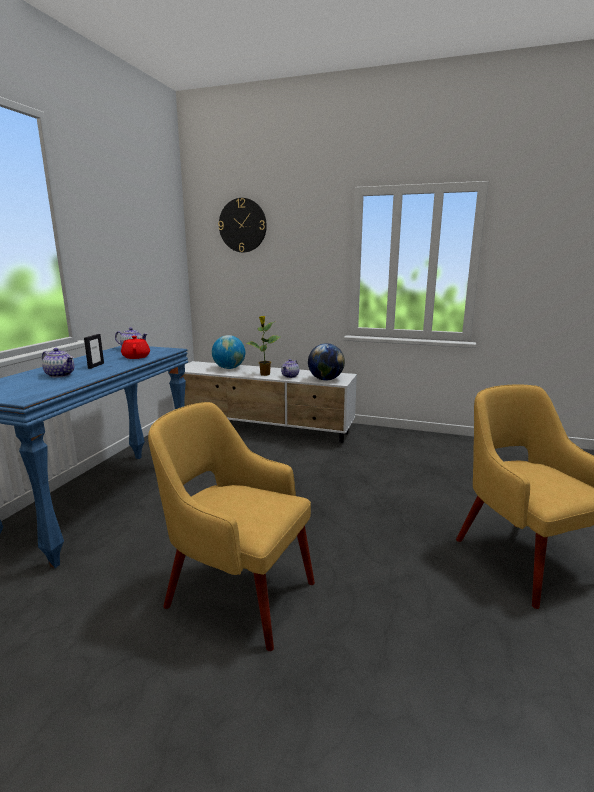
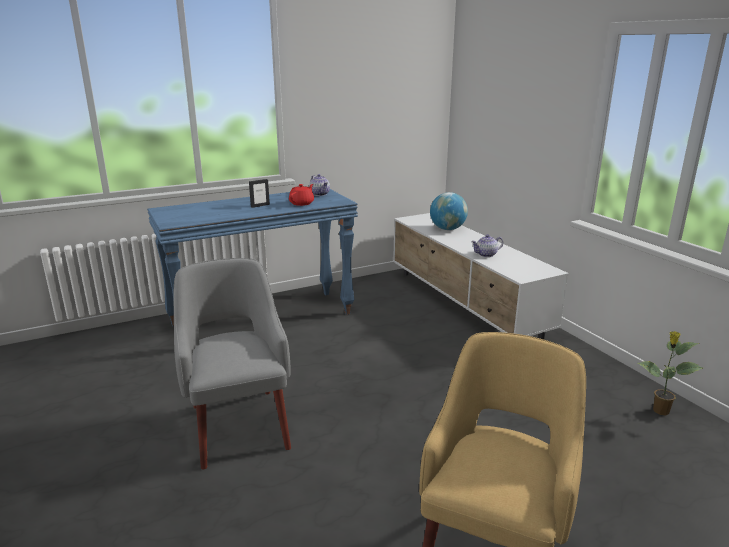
camera: 45 degrees right, 5 degrees up
(60, 375) = (225, 209): teapot -> none
(237, 592) = (239, 423): yellow armchair -> grey armchair
(242, 225) = (497, 66): wall clock -> none
(264, 374) = (465, 245): potted plant -> potted plant (660, 411)
(325, 379) = (514, 269): globe -> none

